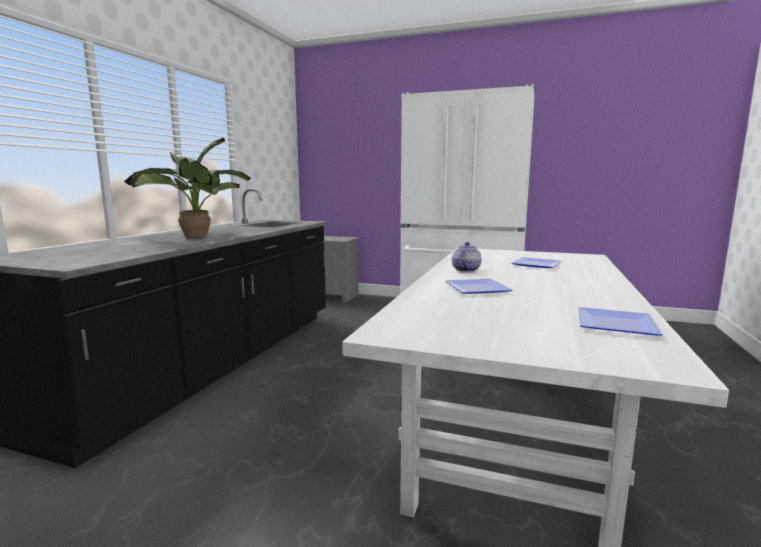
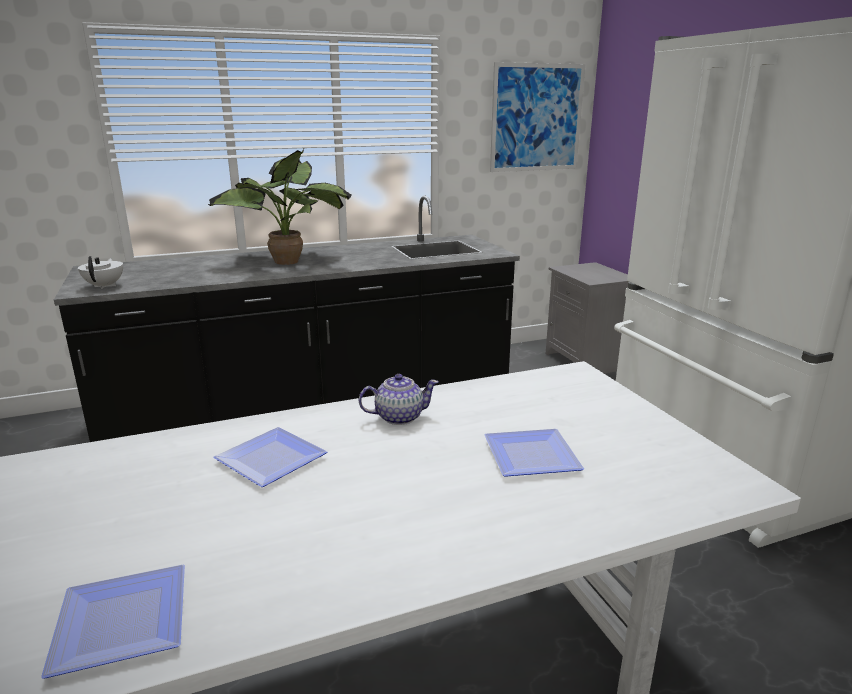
camera: 50 degrees right, 10 degrees up
(85, 260) = (105, 286): none -> white teapot
(277, 144) = (536, 118): none -> picture

